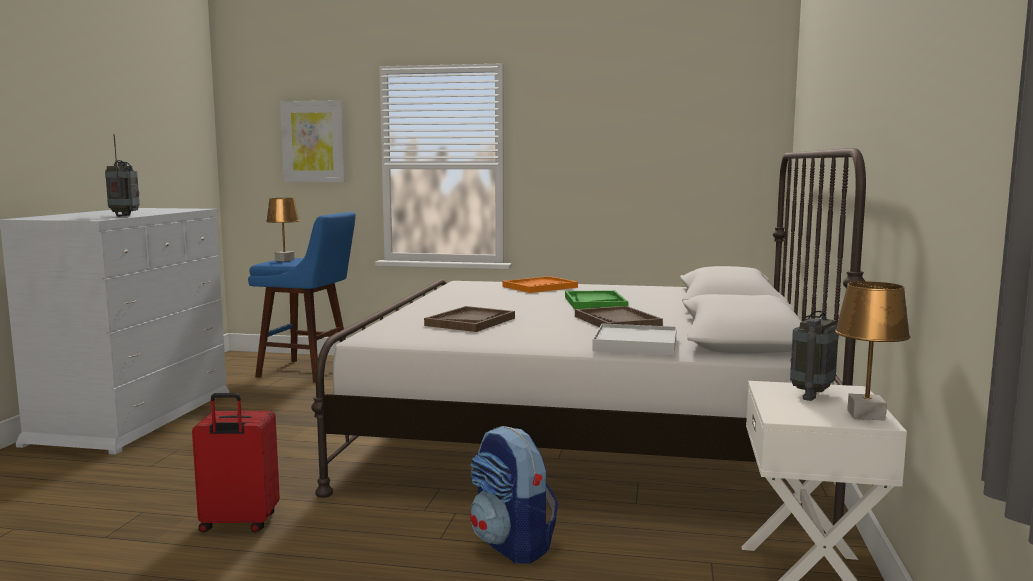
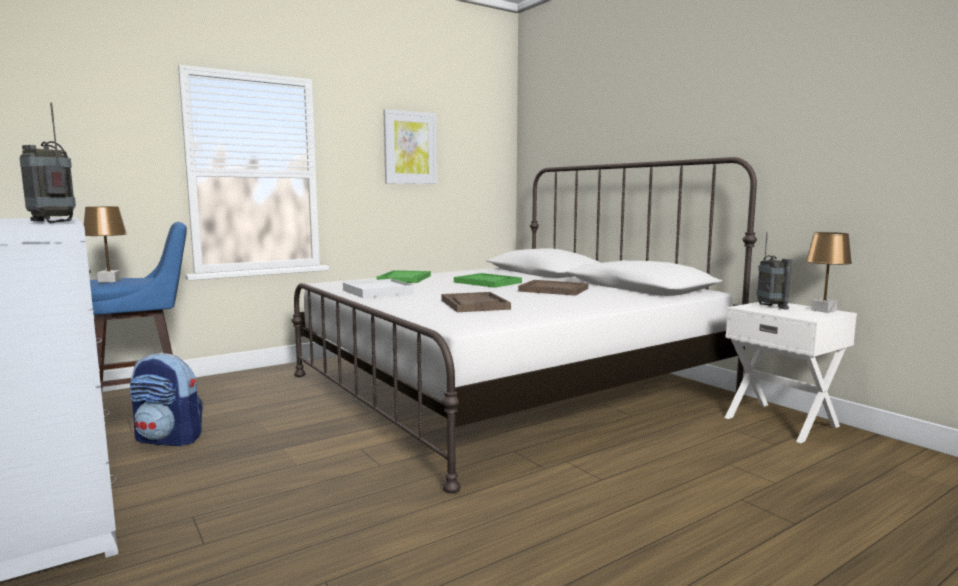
camera: 45 degrees left, 0 degrees up
(238, 524) = (447, 542): red suitcase -> none
(313, 141) = (92, 142): picture -> picture (410, 148)
(512, 545) = (645, 464): backpack -> backpack (169, 439)
(540, 287) = (404, 279): orange tray -> green tray
(635, 344) = (624, 299): white tray -> white tray (377, 292)

